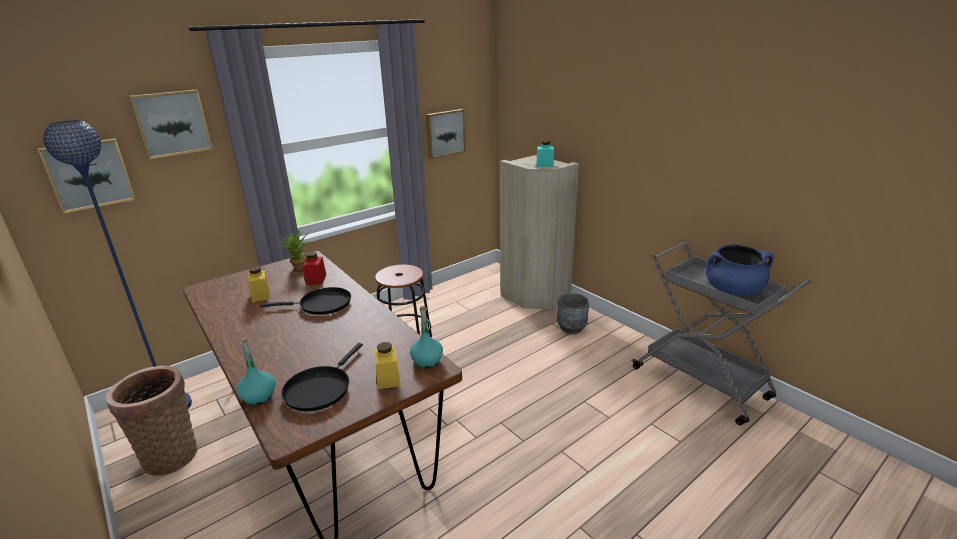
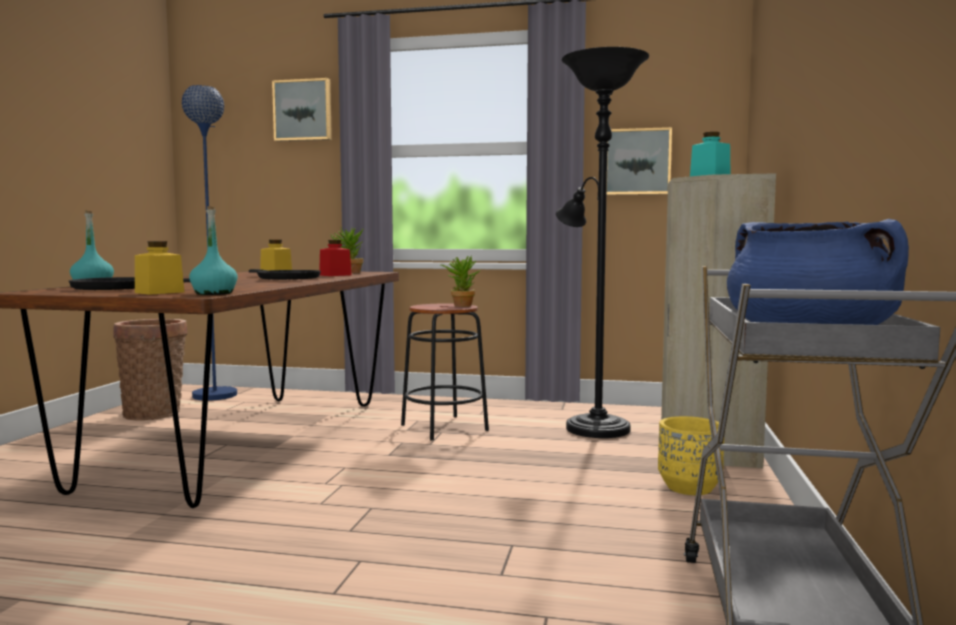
camera: 50 degrees right, 20 degrees down
(89, 174) = (232, 149): picture -> none
(405, 269) = (460, 305): none -> potted plant
(469, 306) = (593, 427): none -> black floor lamp
(571, 328) = (689, 487): grey planter -> yellow planter

